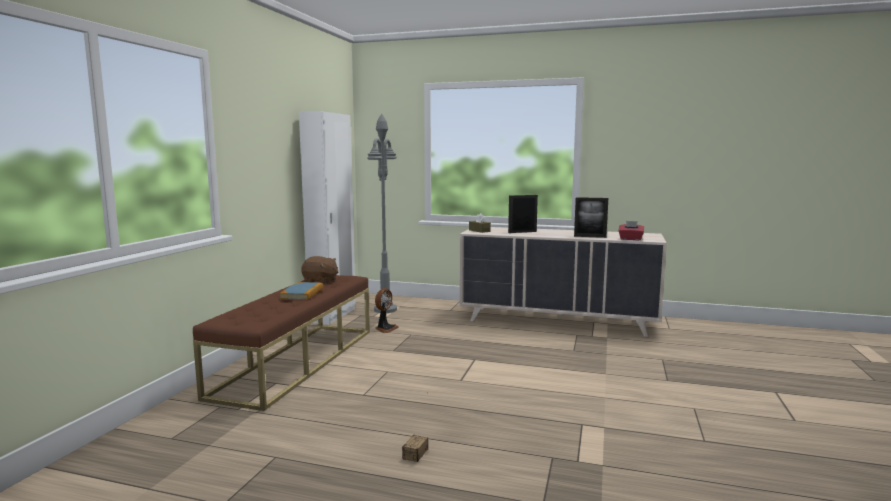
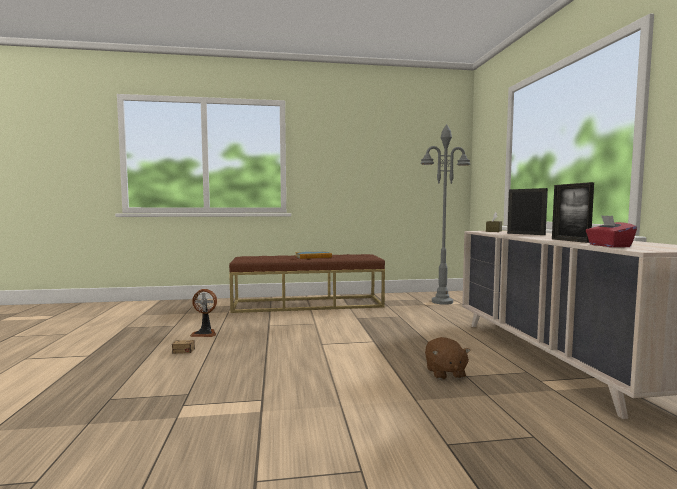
camera: 65 degrees right, 5 degrees down
(320, 281) = (350, 256): brown plush toy -> brown plush toy (445, 373)
(333, 315) = (402, 295): white wardrobe -> none
(385, 328) = (399, 309): fan -> fan (205, 333)

